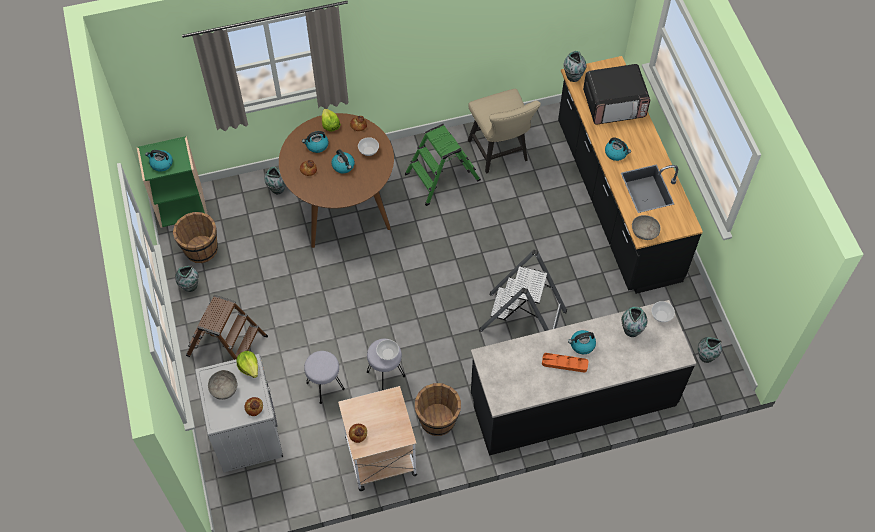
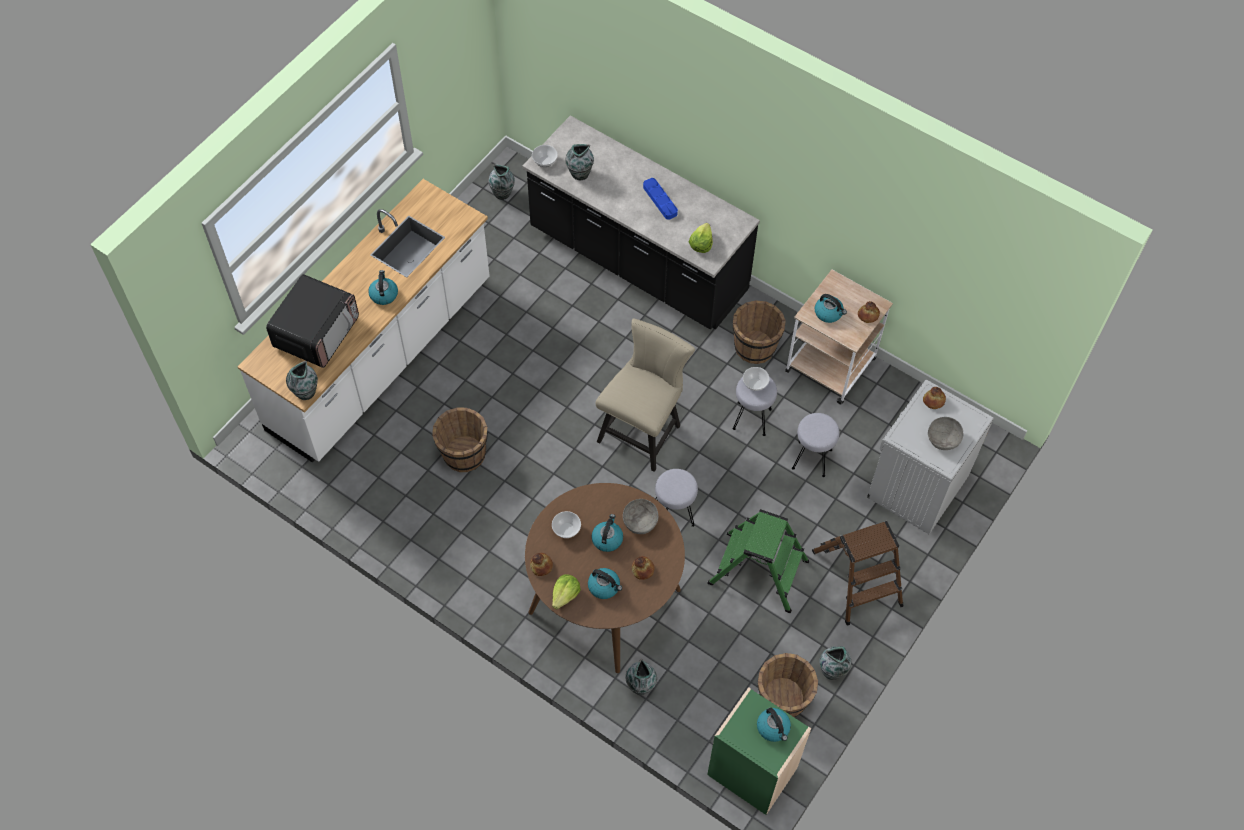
camera: 130 degrees left, 0 degrees up
(249, 367) = (903, 435): lettuce -> lettuce (701, 244)
(361, 280) = (674, 514): none -> grey stool
(442, 177) = (482, 531): green step ladder -> green step ladder (758, 572)
(500, 153) = (404, 498): beige chair -> beige chair (643, 430)
(504, 200) = (463, 454): none -> brown bucket
(524, 320) = (591, 347): grey step ladder -> none
(564, 363) = (660, 200): orange tray -> blue tray
(582, 345) = (629, 199): kettle -> kettle (829, 313)
(614, 104) = (317, 332): microwave -> microwave turned 75 degrees clockwise
(616, 201) = (382, 356): black counter -> white counter
(644, 232) = (464, 219): grey bowl -> grey bowl (640, 521)

